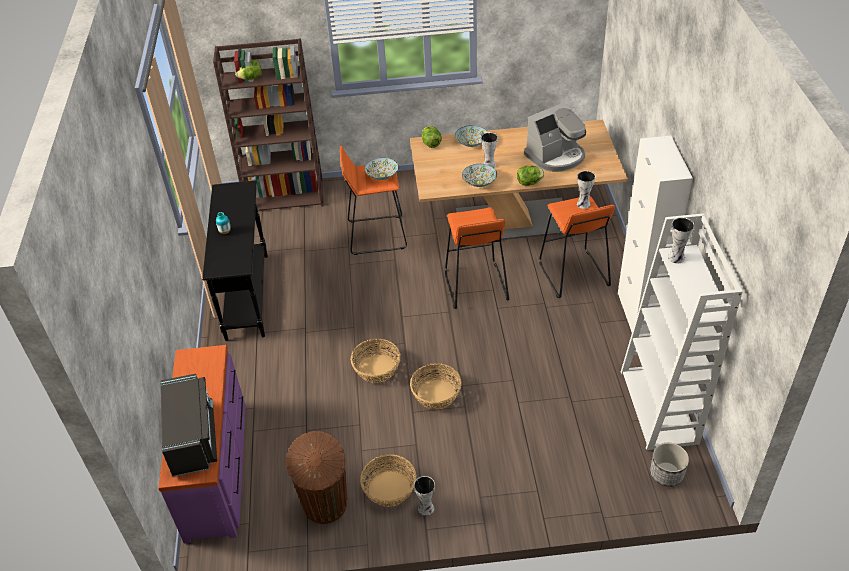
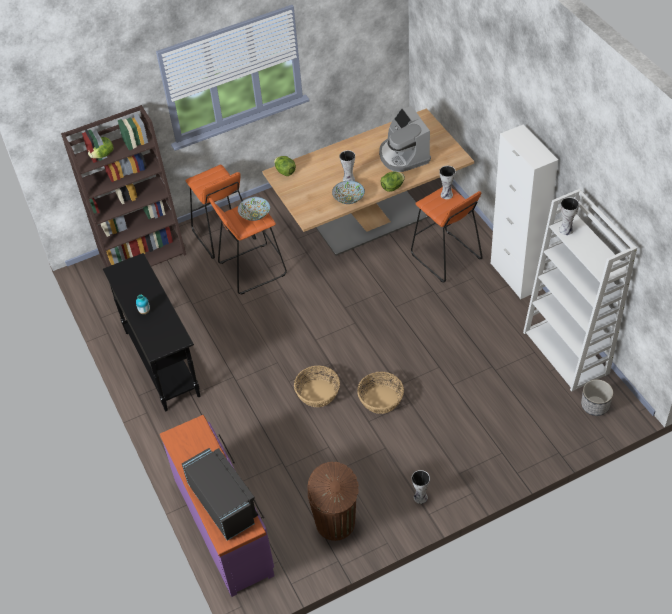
camera: 20 degrees left, 5 degrees up
(390, 488) = (382, 491): basket -> none
(471, 143) = (321, 161): bowl -> none
(475, 286) = (366, 292): orange stool -> orange stool (223, 235)
(556, 156) = (403, 155): coffee machine -> coffee machine turned 120 degrees clockwise

